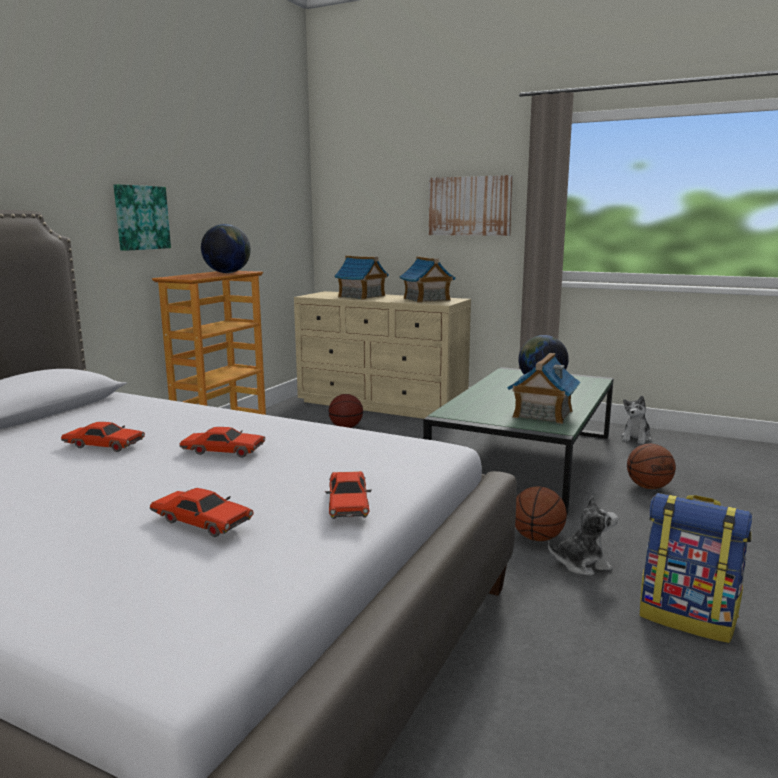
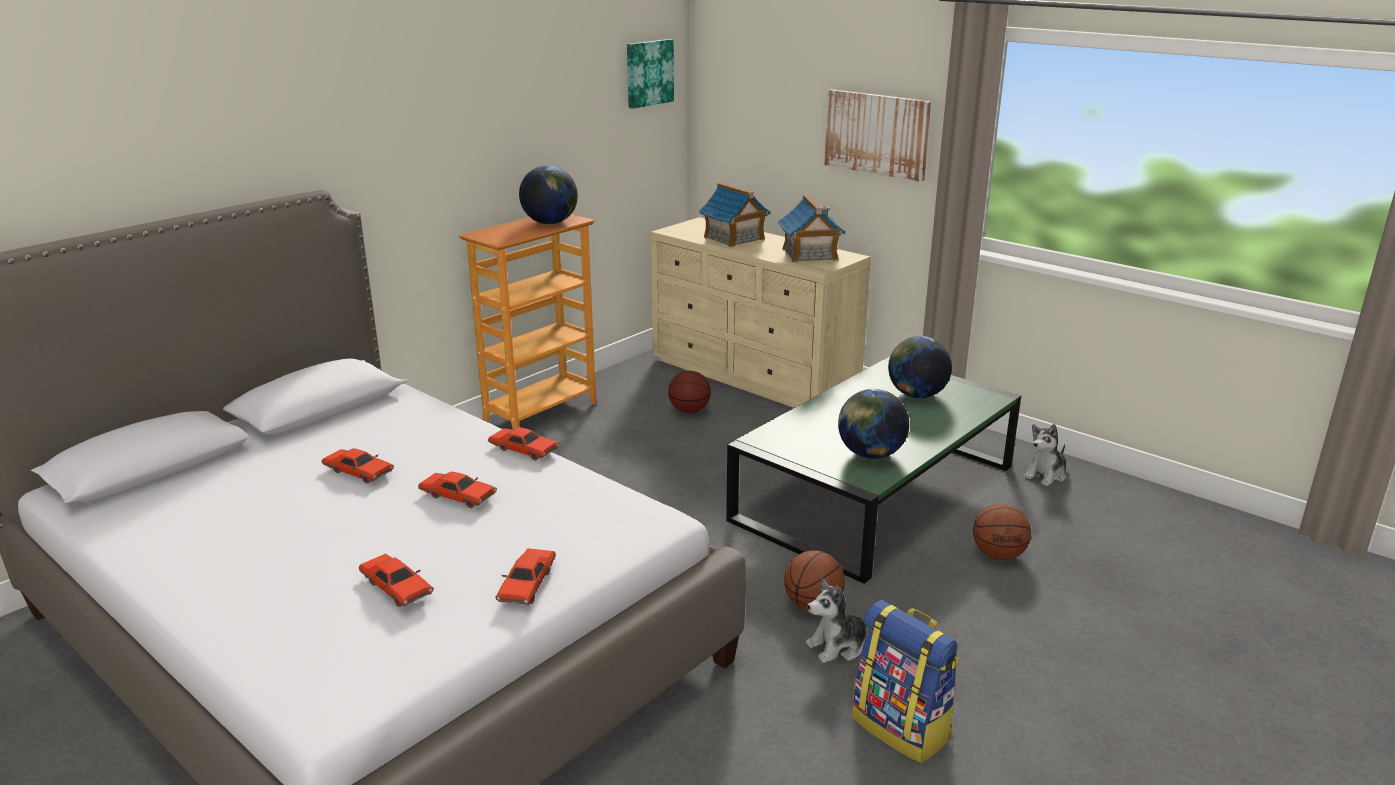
camera: 15 degrees right, 10 degrees up
(141, 217) = (446, 167): picture -> picture (648, 73)
(267, 418) = (523, 450): none -> red toy car
(542, 414) = (870, 454): toy house -> globe
(581, 564) = (838, 646): plush toy -> plush toy turned 150 degrees clockwise

